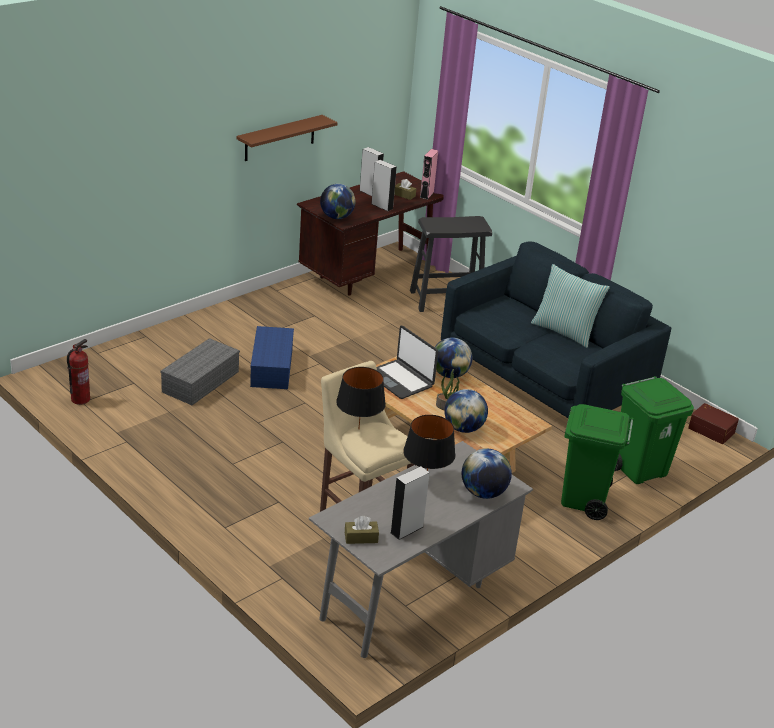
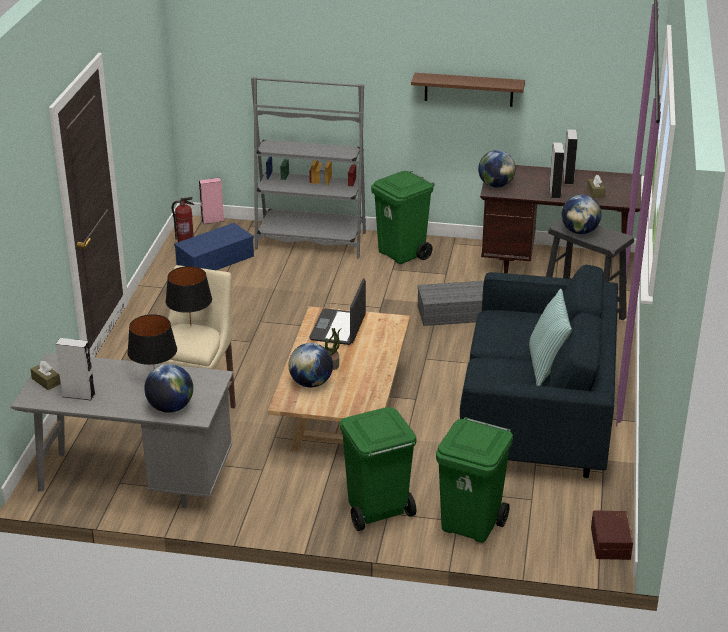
camera: 55 degrees right, 0 degrees up
(171, 340) = (311, 241): none -> grey bookcase
(200, 381) = (277, 276): grey storage box -> grey storage box (458, 313)
(258, 316) = (402, 254): none -> green trash can
(271, 367) = (341, 291): blue storage box -> blue storage box (215, 259)
(427, 194) = (619, 200): pink speaker -> pink speaker (212, 221)
(449, 374) = (383, 345): globe -> globe (579, 231)

